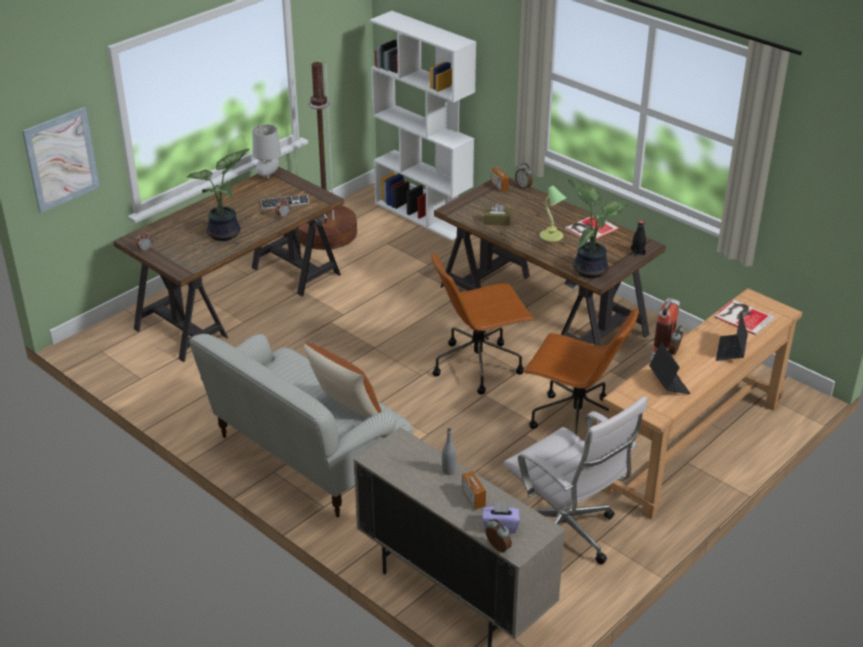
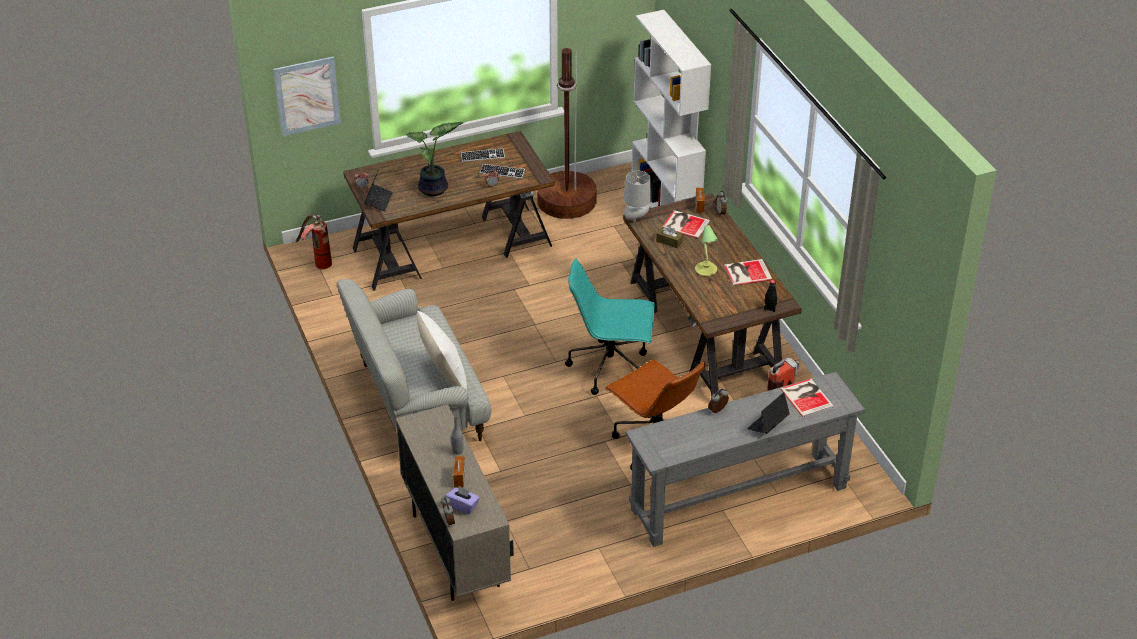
camera: 25 degrees right, 5 degrees up
(103, 352) = (317, 263): none -> fire extinguisher
(254, 194) = (482, 156): none -> keyboard
(268, 176) = (507, 140): grey table lamp -> grey table lamp (636, 218)
(345, 409) = (444, 375): brown pillow -> white pillow
(479, 365) = (611, 367): brown office chair -> turquoise office chair
(499, 204) = (685, 224): none -> book
(566, 536) = (574, 536): white office chair -> none
(590, 269) = (714, 311): potted plant -> none
(668, 383) = (690, 436): laptop -> laptop (378, 200)
(692, 446) = (738, 498): brown console table -> grey console table

